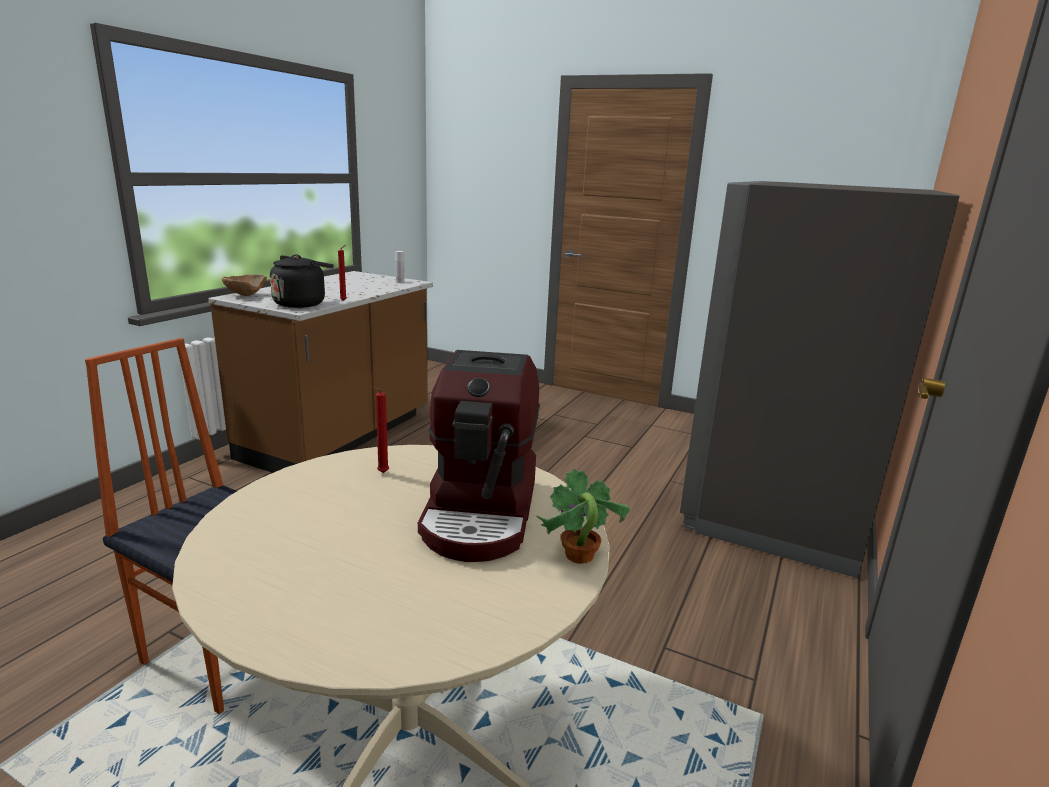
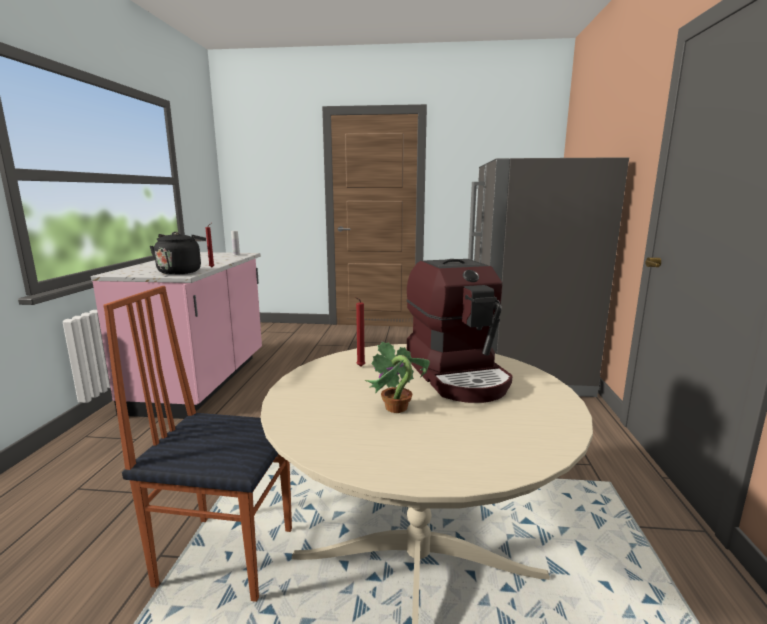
camera: 20 degrees left, 5 degrees down
(245, 295) = (122, 271): brown bowl -> none
(339, 437) = (202, 382): brown counter -> pink counter
(578, 556) = (546, 384): potted plant -> potted plant (396, 408)

